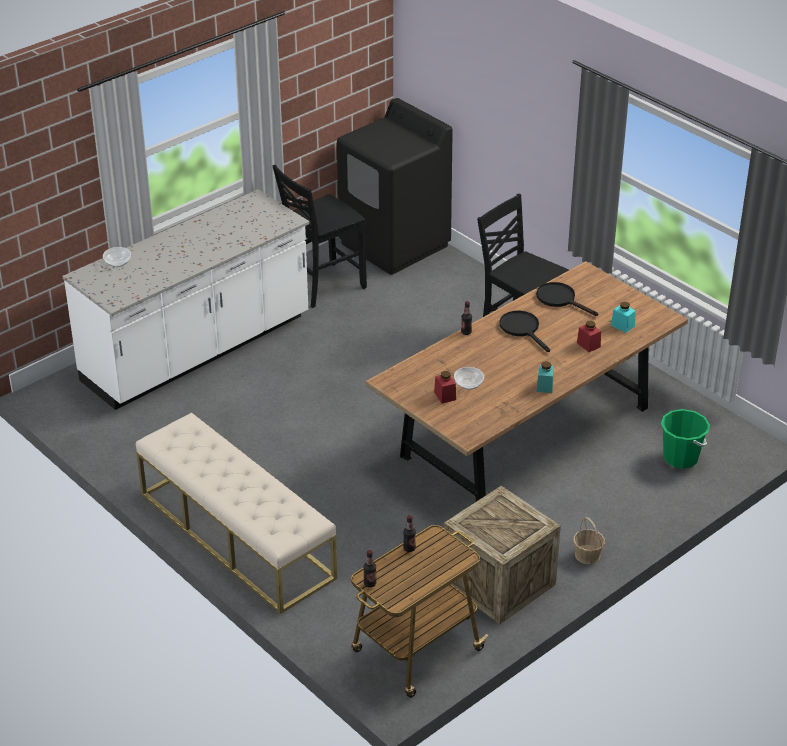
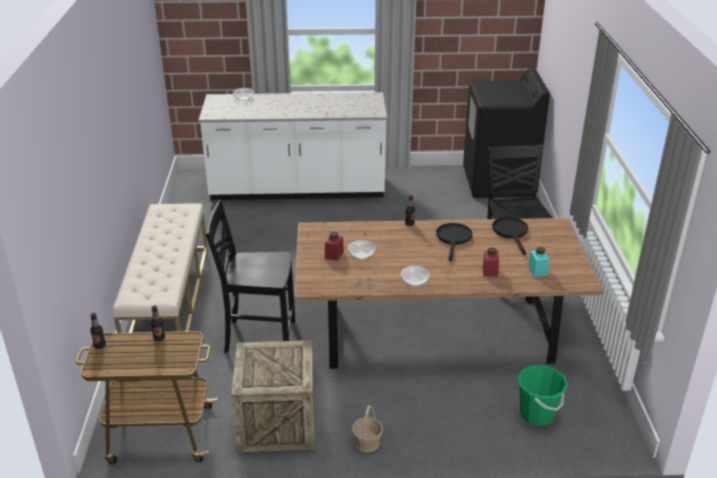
camera: 40 degrees right, 5 degrees down
(322, 286) = (419, 187): black chair -> black chair (258, 337)
(544, 386) = (414, 282): turquoise jar -> bowl

